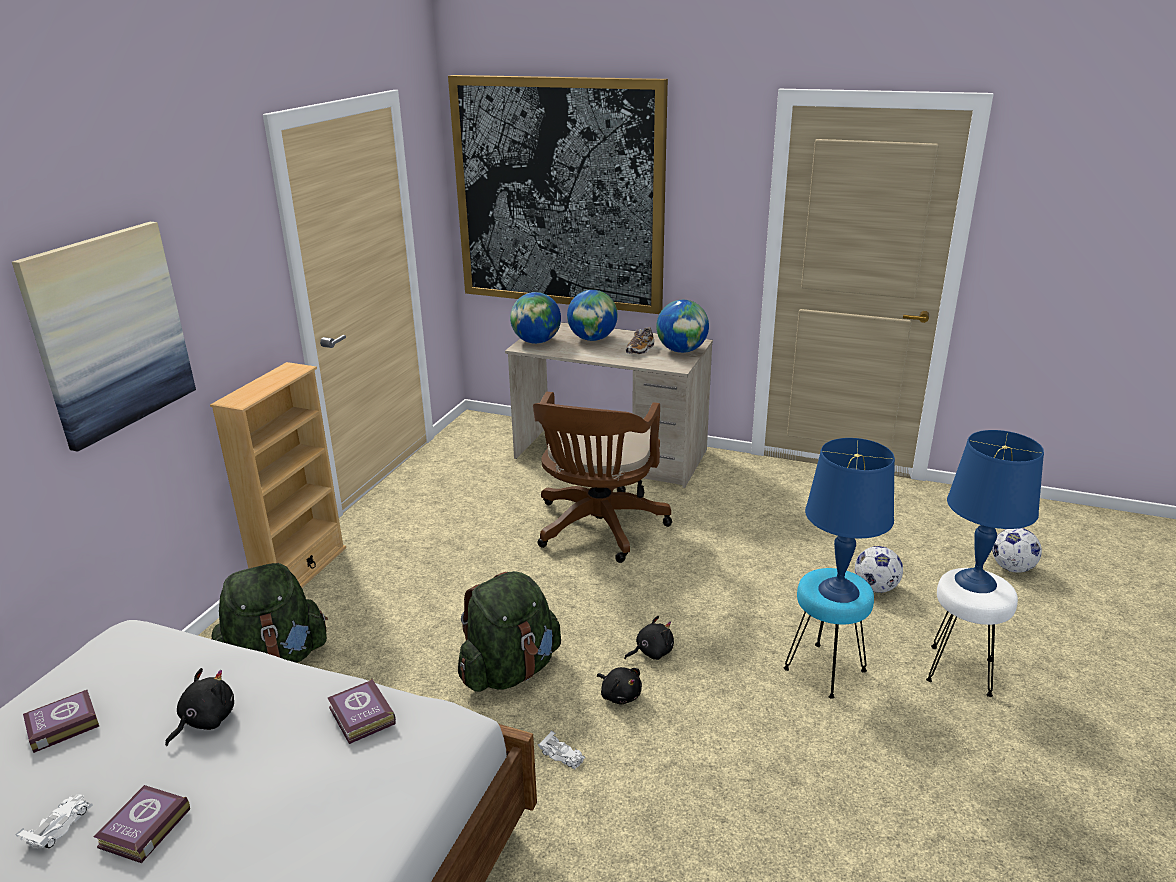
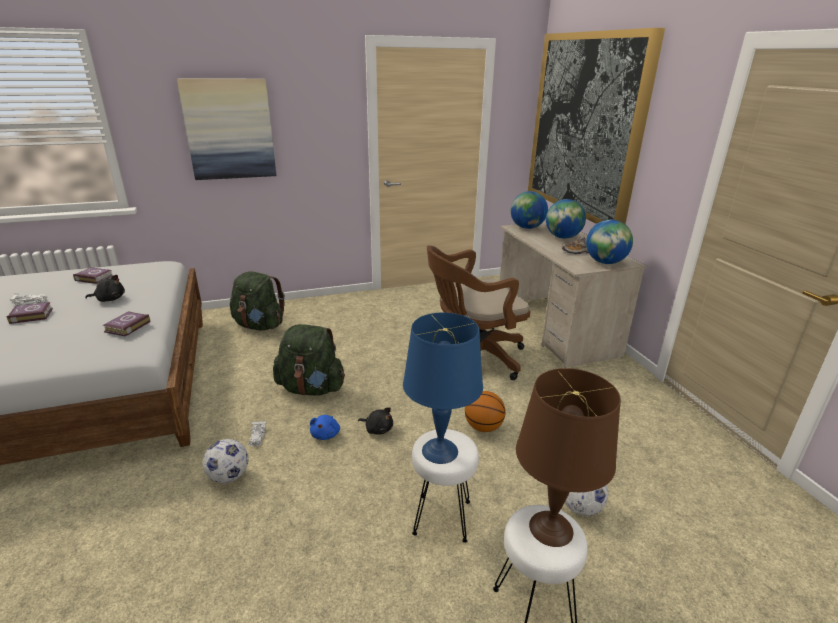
camera: 50 degrees right, 0 degrees up
(301, 572) = (326, 301): beige bookcase -> none
(619, 695) = (326, 434): black plush toy -> blue plush toy
(723, 582) = (483, 427): none -> basketball
(825, 671) = (442, 518): turquoise stool -> white stool
(975, 581) = (551, 528): blue table lamp -> brown table lamp
(1012, 568) = (749, 598): football -> football (229, 477)

